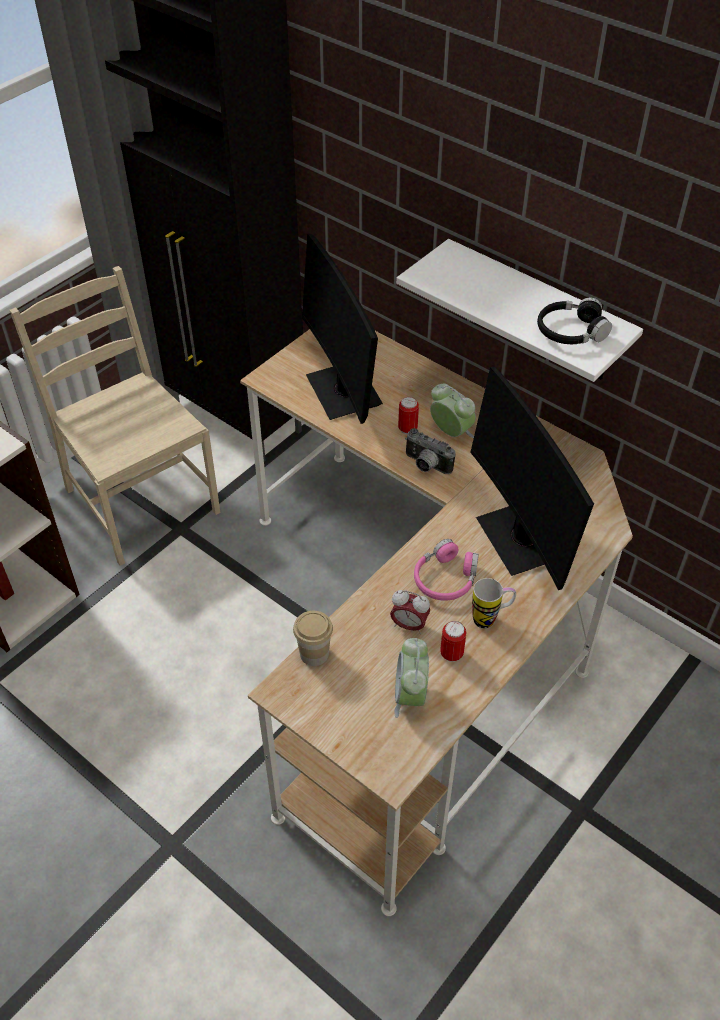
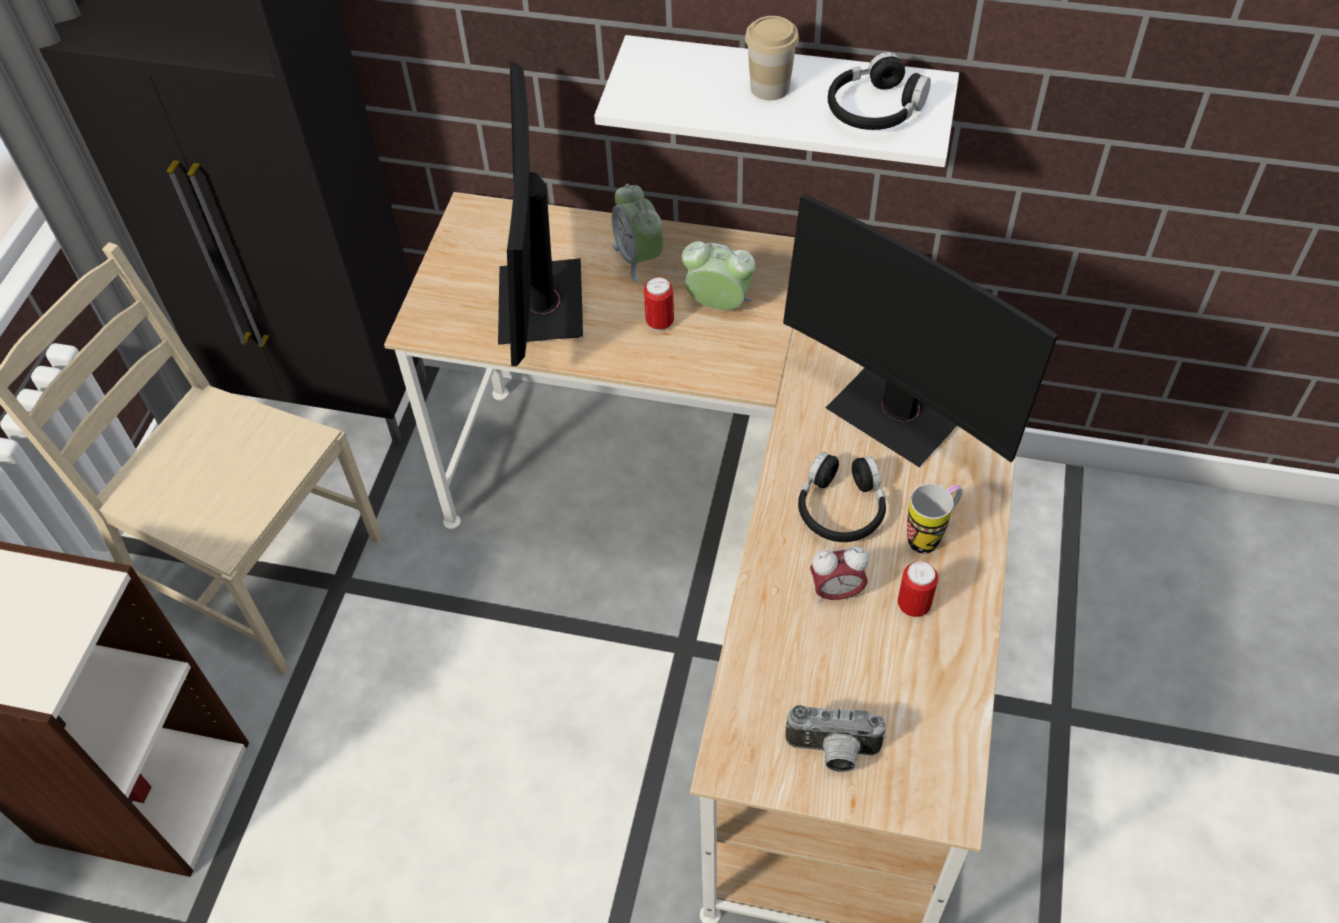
camera: 25 degrees left, 5 degrees up
(314, 653) = (741, 689): cup -> cup (770, 87)
(343, 391) = (540, 304): monitor -> monitor turned 45 degrees clockwise
(410, 695) = (899, 687): alarm clock -> alarm clock (639, 257)
(425, 465) = (716, 364): camera -> camera (832, 752)
(445, 579) = (841, 507): pink headphones -> black headphones

